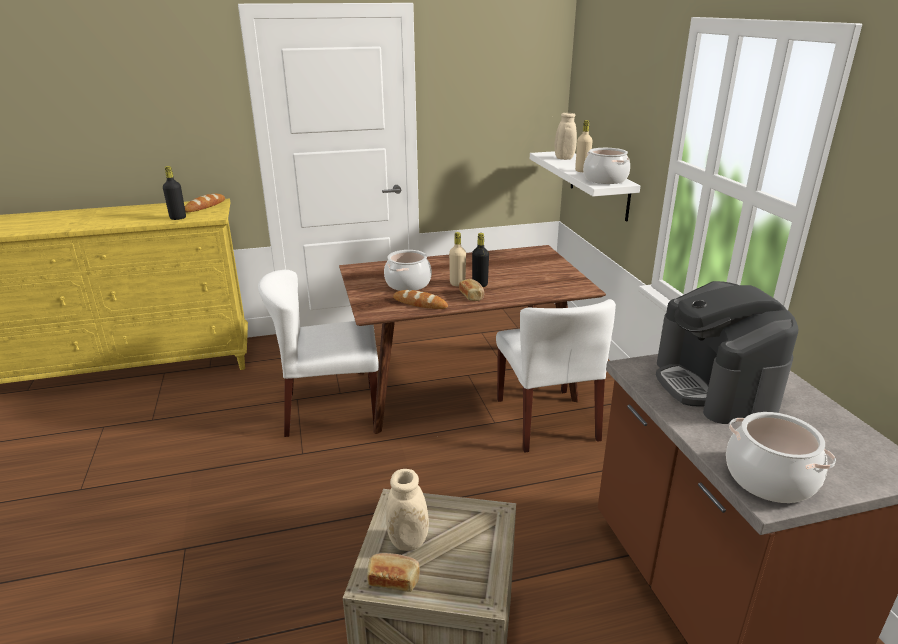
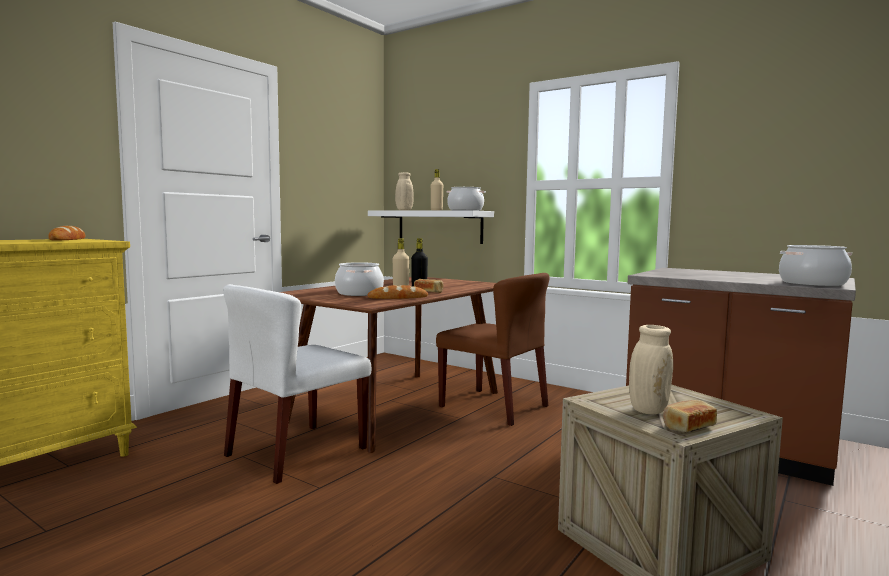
camera: 40 degrees left, 20 degrees down
(178, 218) = (53, 241): black bottle -> none
(547, 420) = (494, 406): white chair -> brown chair
(715, 386) = (700, 274): coffee machine -> none

